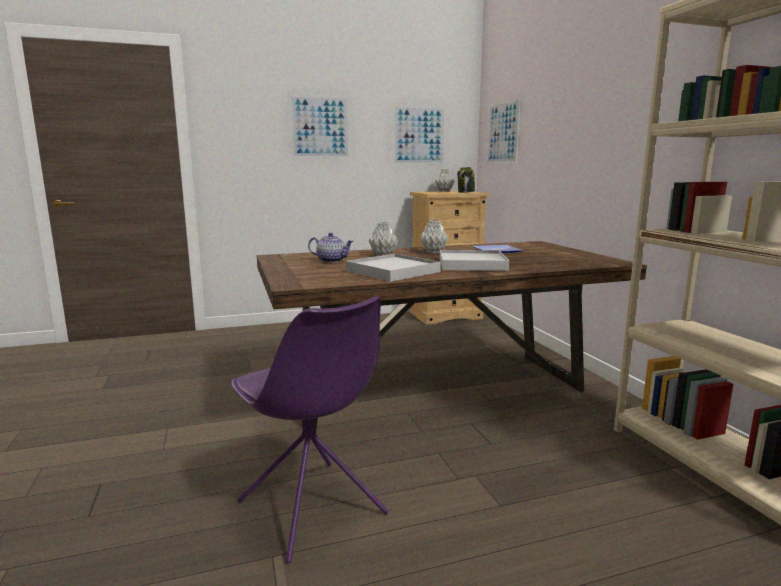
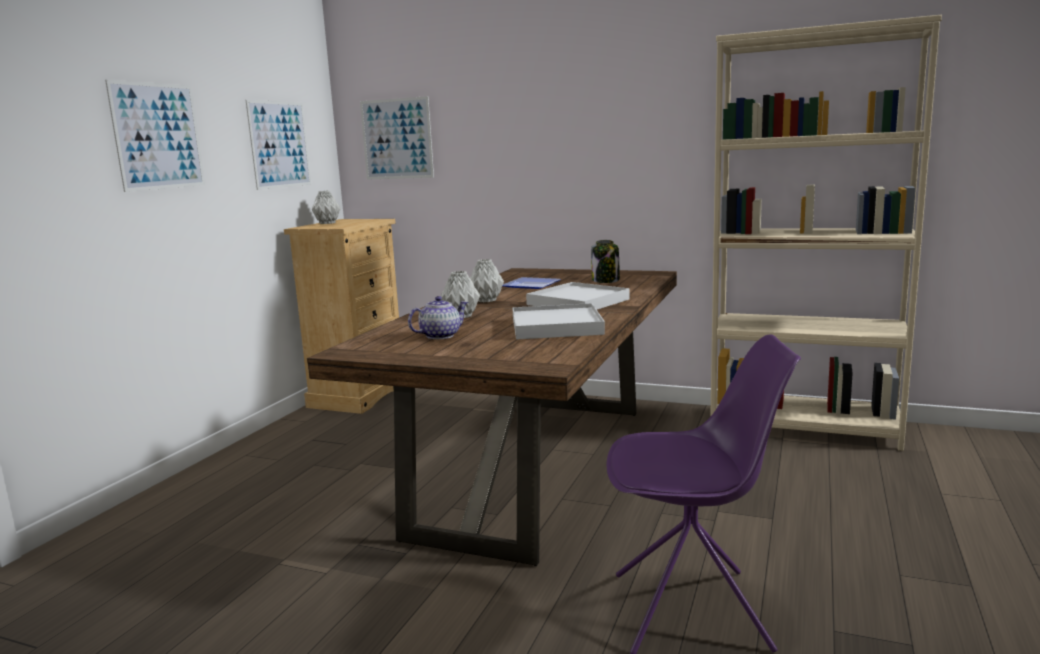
camera: 50 degrees left, 0 degrees up
(466, 192) = (363, 221): jar -> jar (606, 280)

